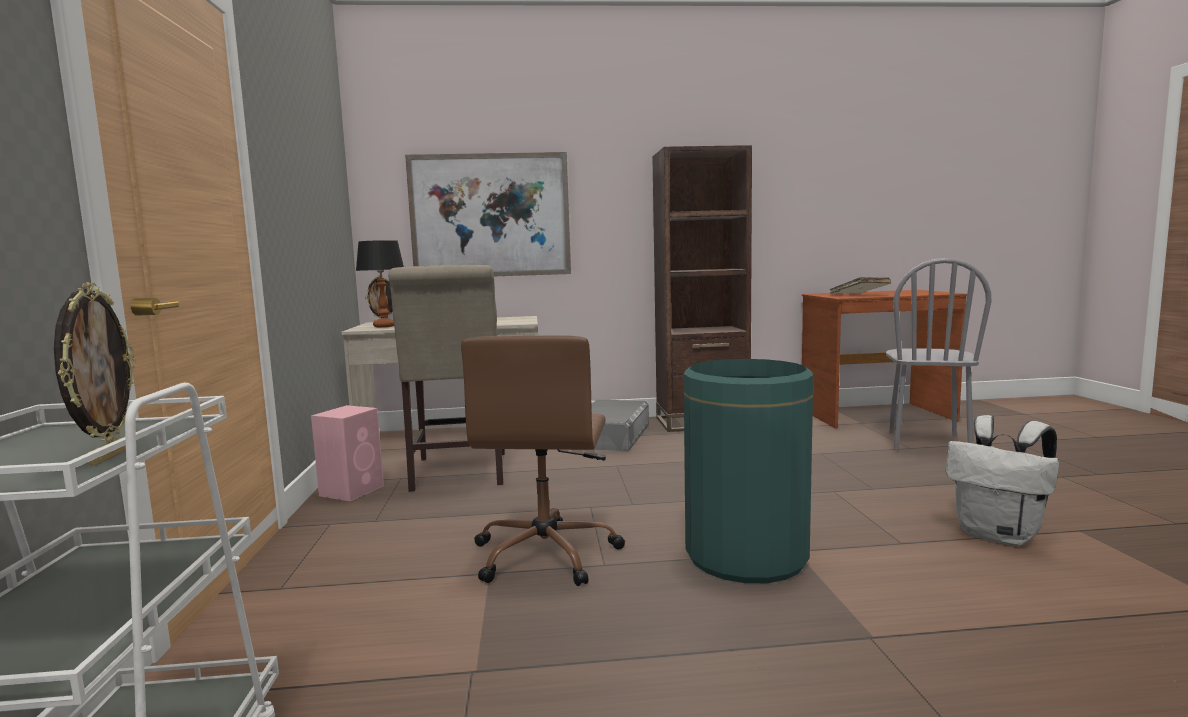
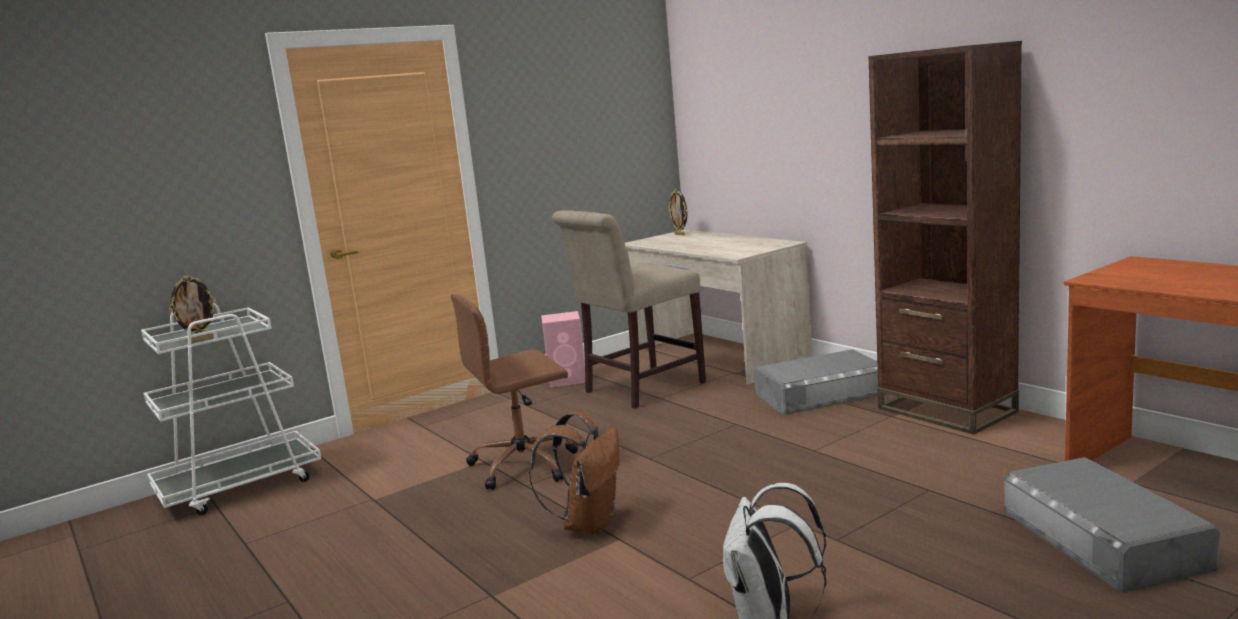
camera: 60 degrees right, 5 degrees up
(384, 326) = (661, 240): table lamp -> none
(490, 215) = (769, 128): picture -> none
(745, 556) = (588, 524): green trash can -> brown backpack
(859, 295) = (1142, 279): beige book -> none
(927, 443) = (1101, 538): grey chair -> grey storage box

